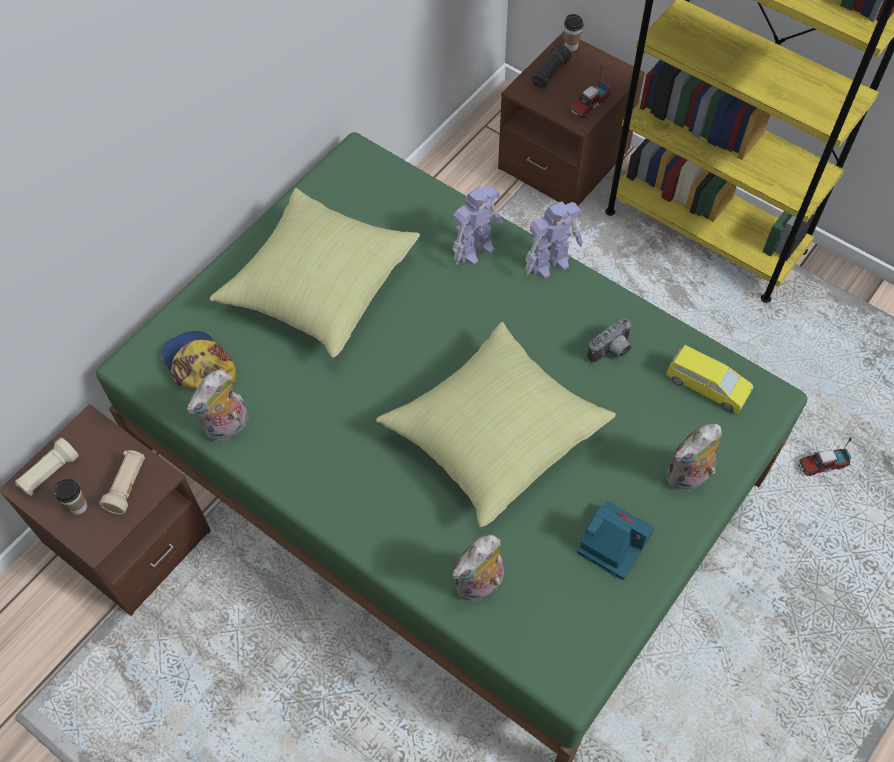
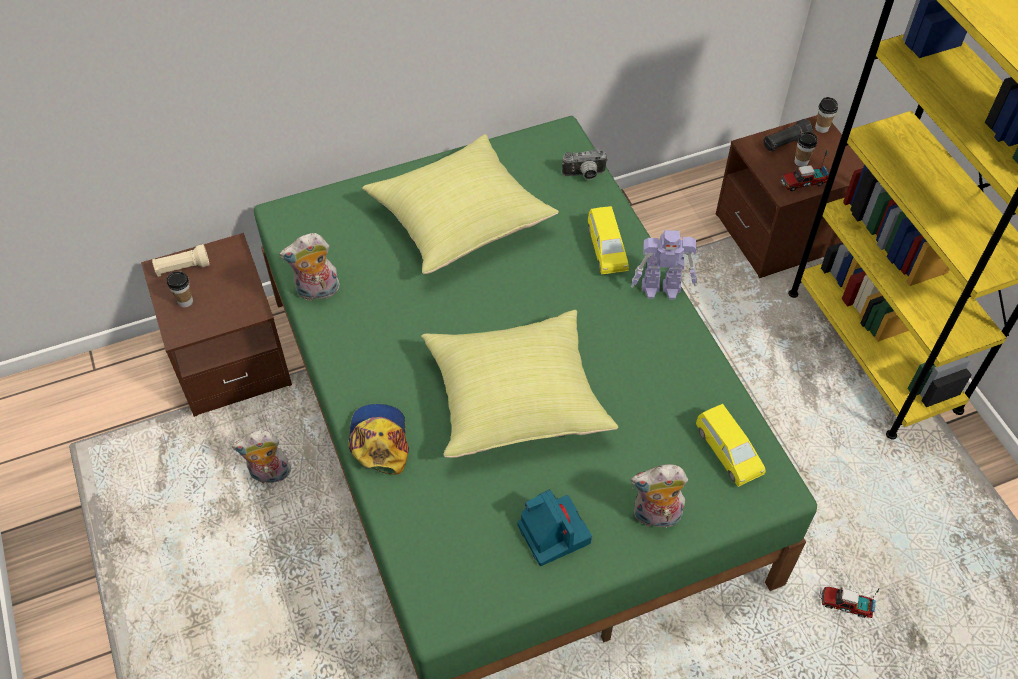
camera: 30 degrees right, 5 degrees down
(127, 486) = (228, 304): beige flashlight -> none
(199, 365) = (329, 236): cap -> cap (379, 441)
(475, 248) = (606, 248): toy robot -> yellow toy car
(480, 586) = (421, 507): plush toy -> plush toy (269, 475)
(574, 86) = (801, 162): none -> cup
(612, 352) = (663, 383): camera -> camera (584, 175)

